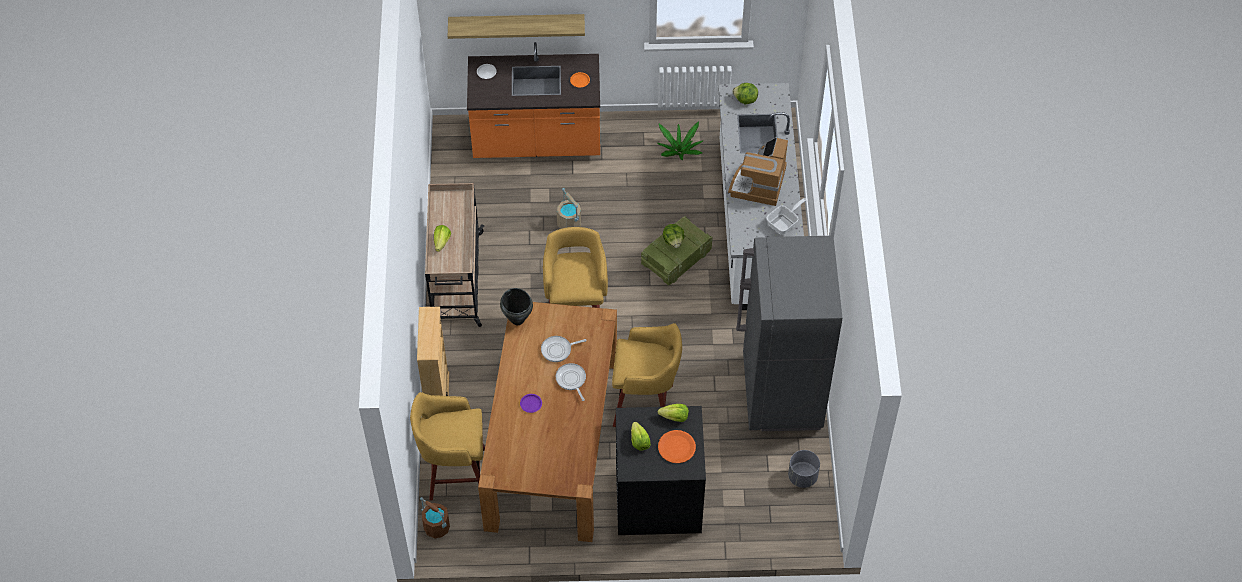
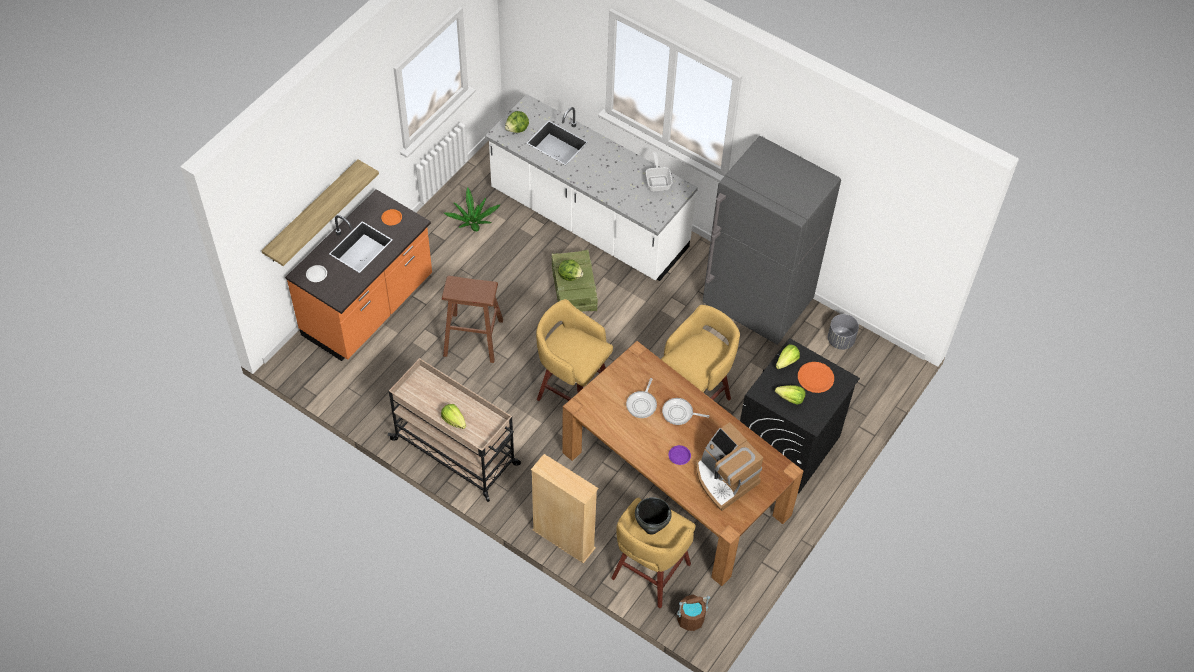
camera: 55 degrees left, 0 degrees up
(517, 319) = (587, 413): black cooking pot -> black cooking pot (651, 528)
(569, 223) = (473, 338): beige bucket -> brown stool
(758, 183) = (605, 172): coffee machine -> coffee machine (724, 478)

